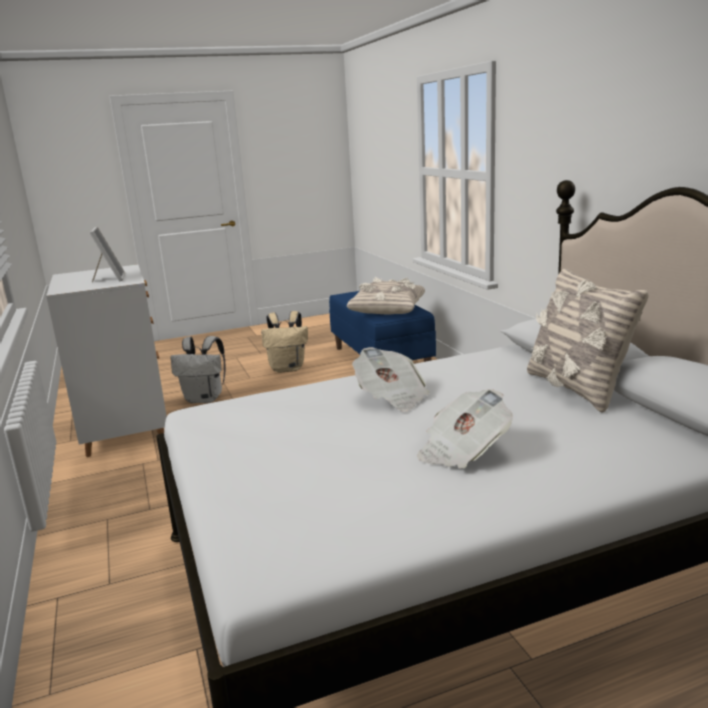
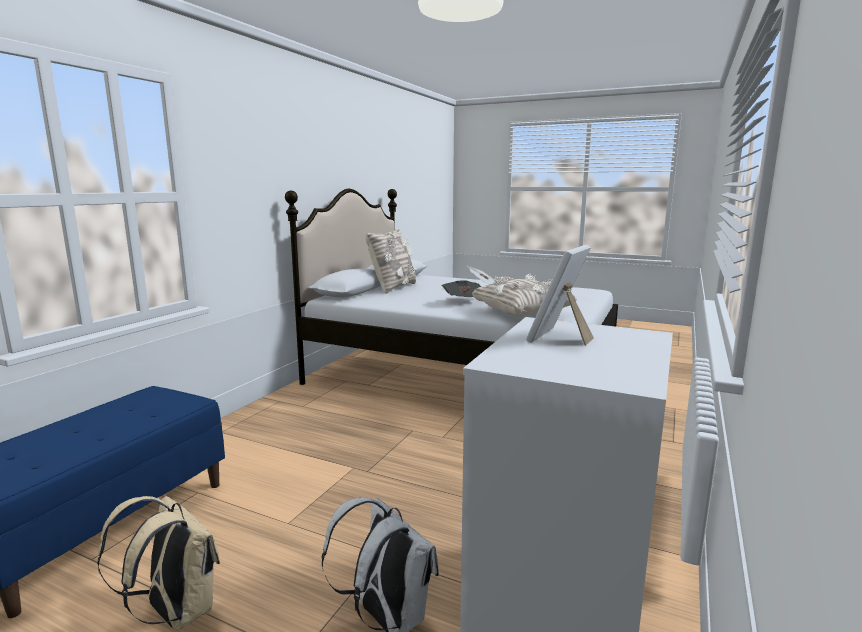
camera: 135 degrees left, 5 degrees down
(387, 311) = (145, 410): beige pillow -> beige pillow (522, 312)

